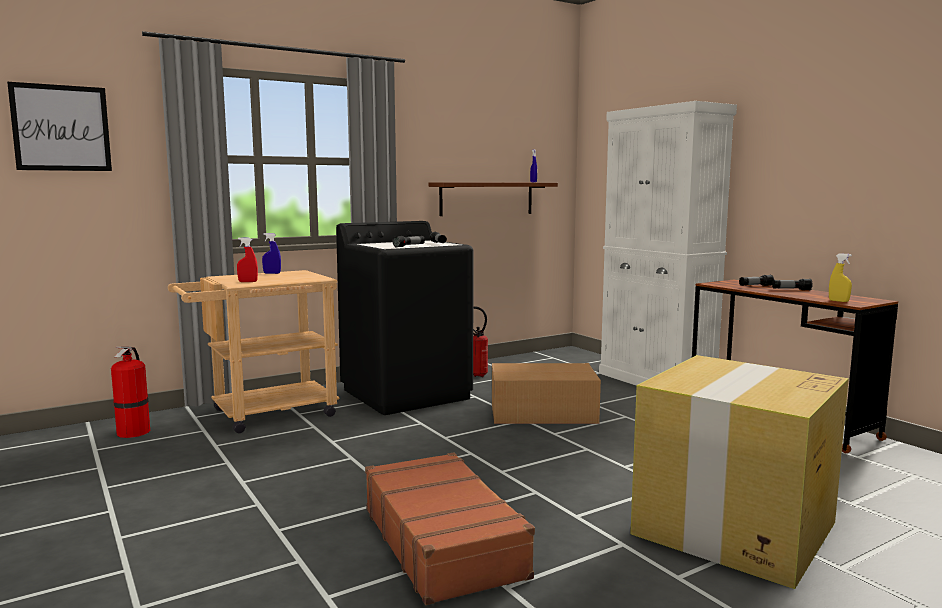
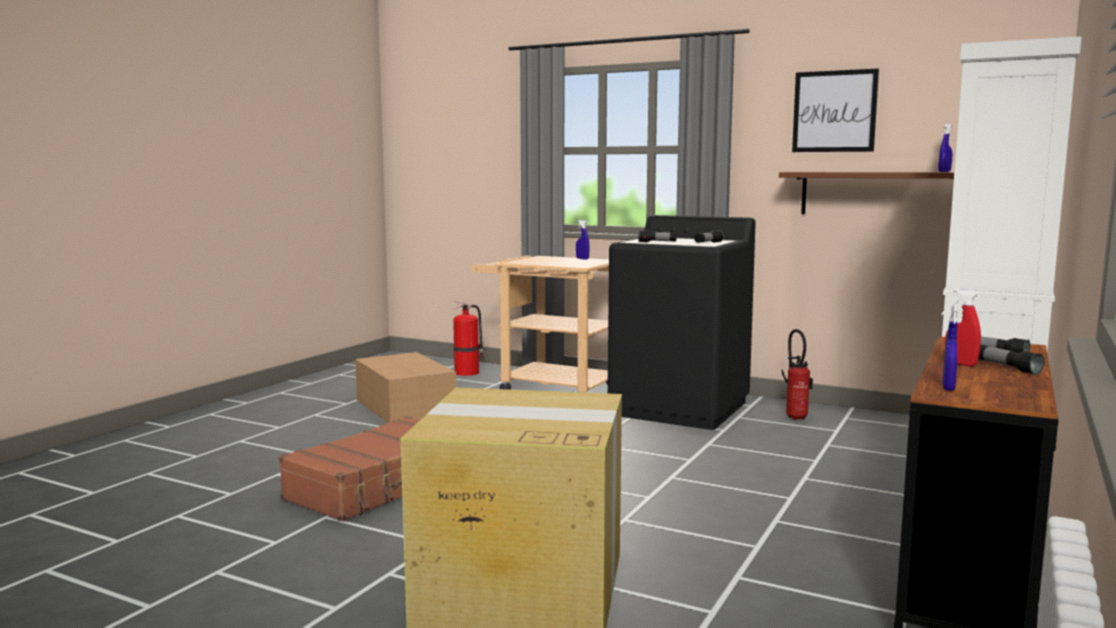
camera: 60 degrees right, 0 degrees up
(61, 128) = (466, 130): picture -> picture (834, 111)
(248, 282) = (528, 261): red spray bottle -> red spray bottle (960, 364)
(544, 412) = (728, 463): cardboard box -> cardboard box (405, 408)
(838, 301) = (948, 388): yellow spray bottle -> blue spray bottle

